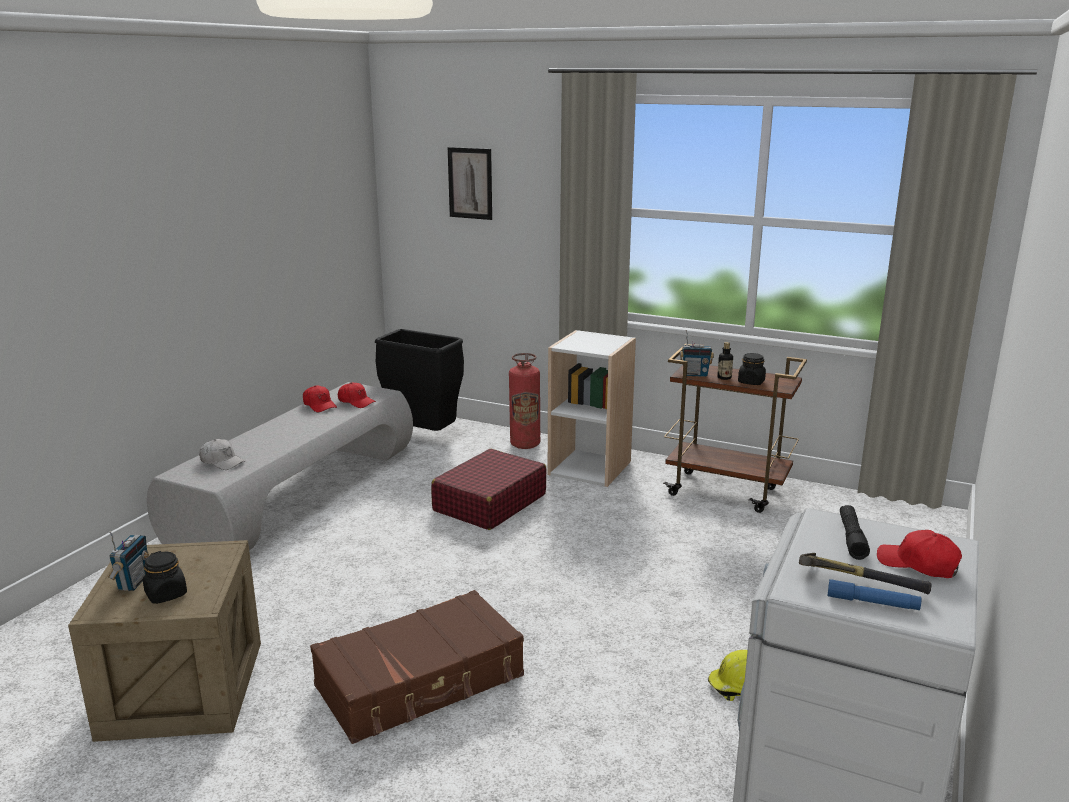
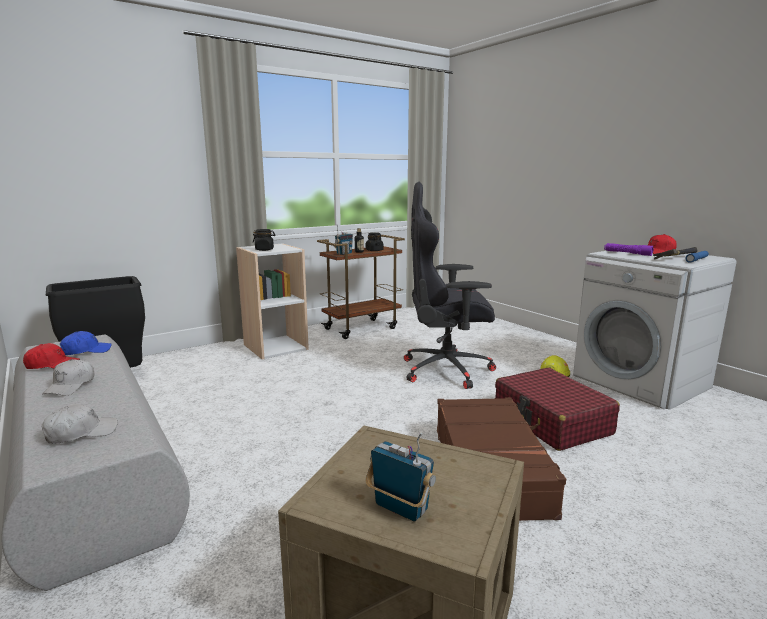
camera: 60 degrees left, 5 degrees down
(166, 594) = (452, 487): black jar -> black jar (264, 249)
(289, 427) = (71, 385): none -> white cap
(356, 402) = (86, 351): red cap -> blue cap
(470, 183) = (98, 133): picture -> none
(489, 503) = (269, 385): red suitcase -> red suitcase (551, 421)
(525, 444) = (204, 354): fire extinguisher -> none
(659, 592) = (447, 370): none -> black office chair
(851, 538) = (627, 253): black flashlight -> purple flashlight

